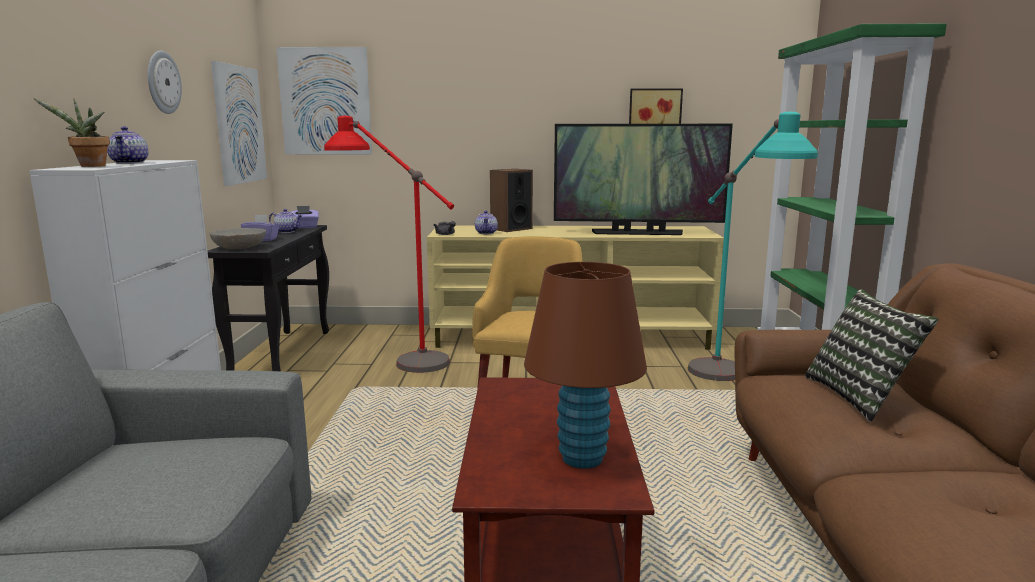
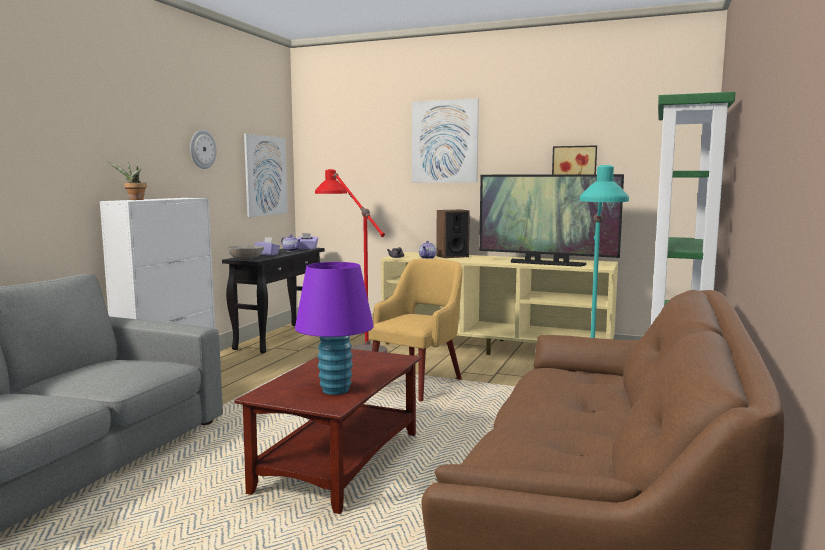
camera: 20 degrees right, 5 degrees down
(130, 163) = (163, 198): teapot -> none
(325, 101) = (330, 159): picture -> picture (444, 141)
(582, 458) = (335, 390): brown table lamp -> purple table lamp
(860, 396) = (586, 384): pillow -> none

